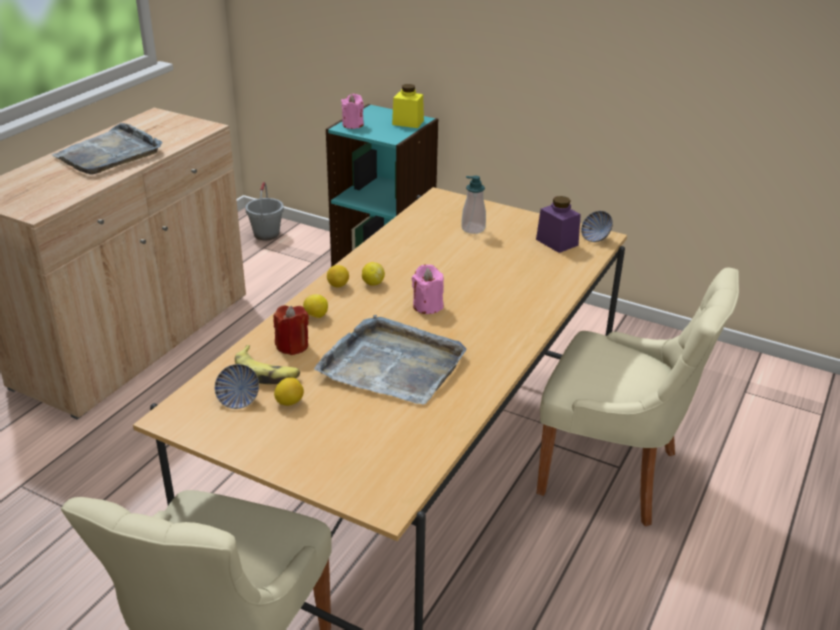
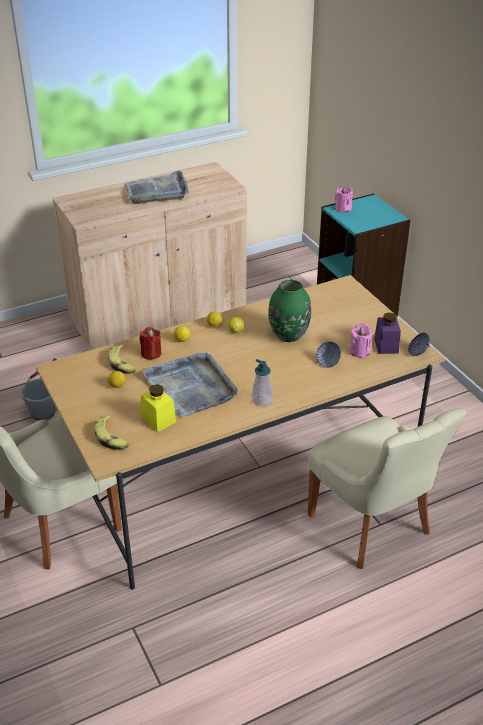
camera: 35 degrees right, 5 degrees up
(238, 400) = (94, 373): bowl -> bowl (327, 362)
(266, 234) = (298, 267): grey bucket -> grey bucket (43, 412)
(359, 471) = (112, 438): none -> banana
(408, 122) = (384, 217): yellow jar -> yellow jar (158, 419)
(427, 306) = (251, 358): pink candle -> pink candle (359, 351)
(440, 267) = (288, 335): none -> green vase
(473, 229) = (341, 315): soap dispenser -> soap dispenser (262, 400)

